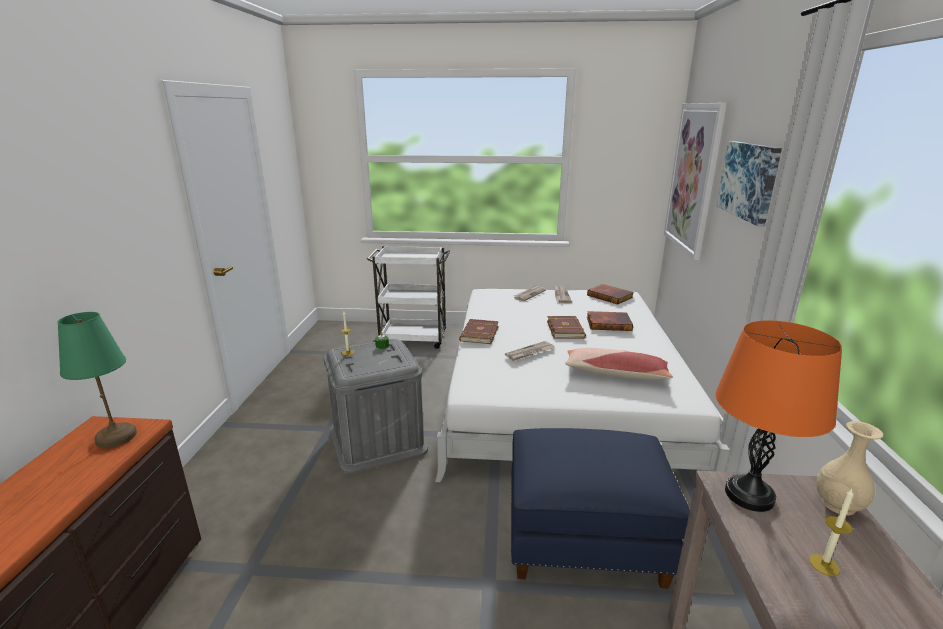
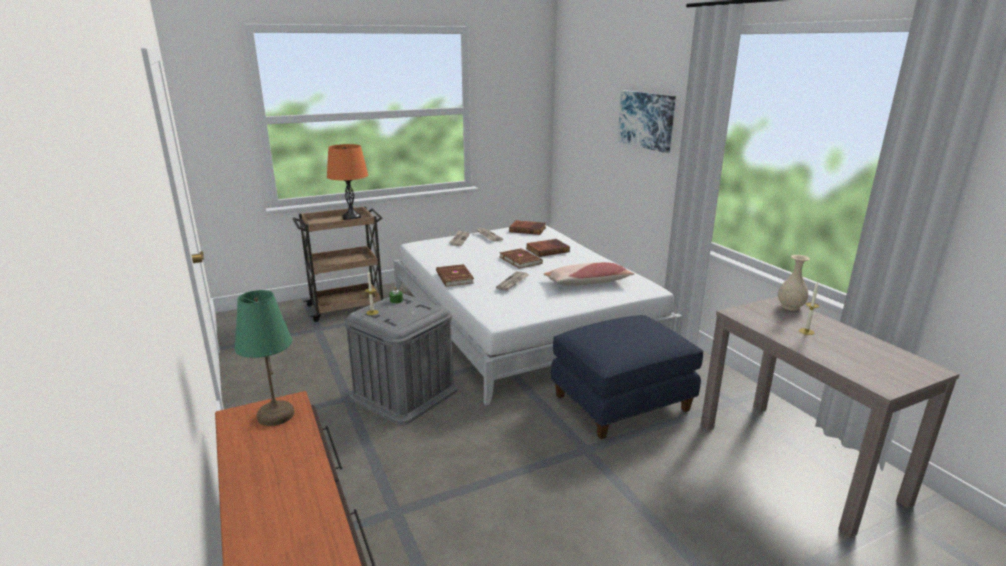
camera: 30 degrees left, 0 degrees up
(413, 339) = (347, 307): white cart -> brown cart
(693, 178) = (581, 120): picture -> none
(749, 495) = (751, 314): orange table lamp -> orange table lamp (351, 218)

